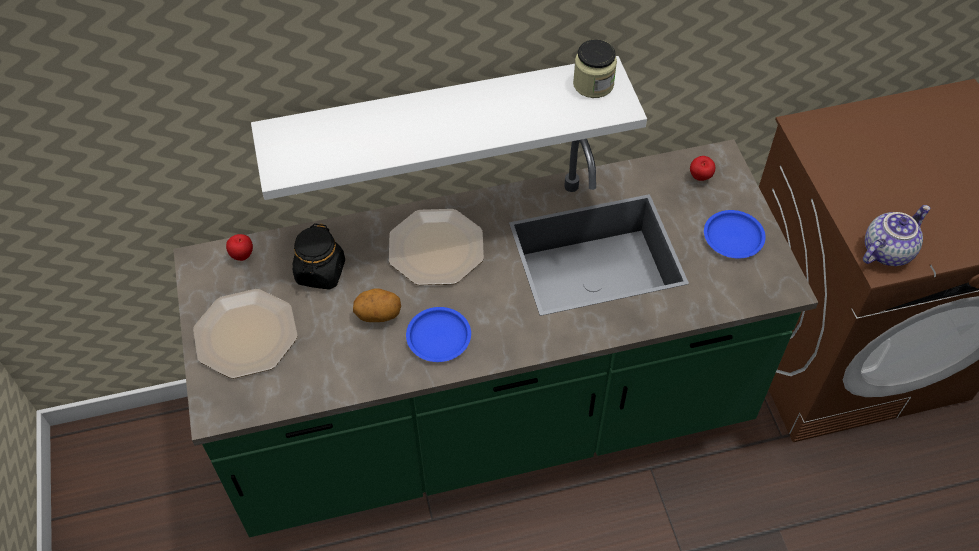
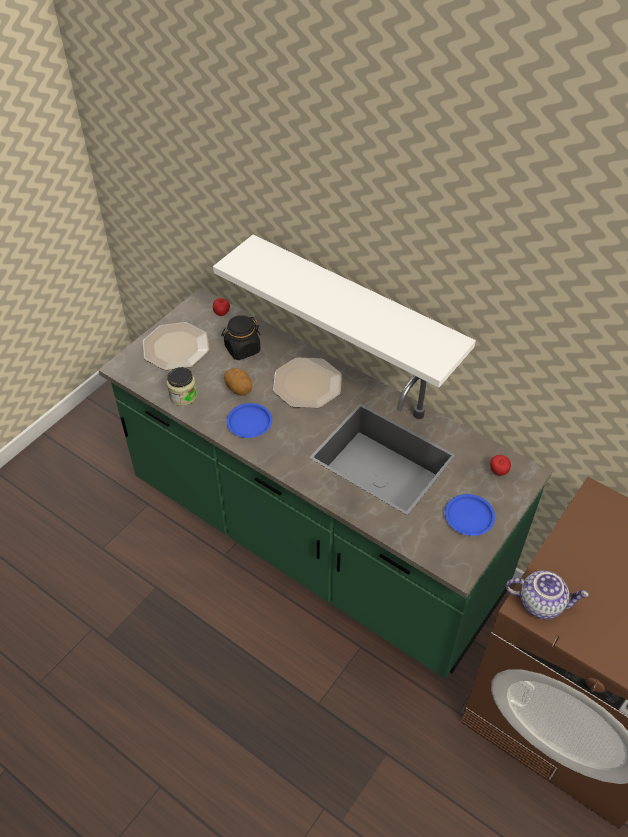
camera: 50 degrees right, 5 degrees down
(593, 84) = (437, 342): jar -> jar (183, 396)

